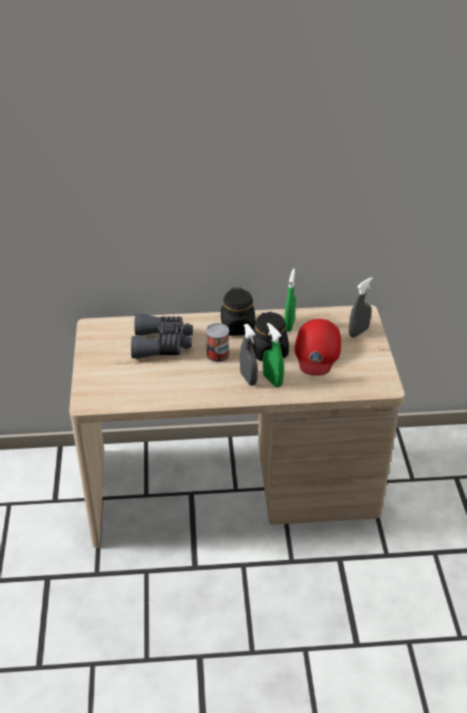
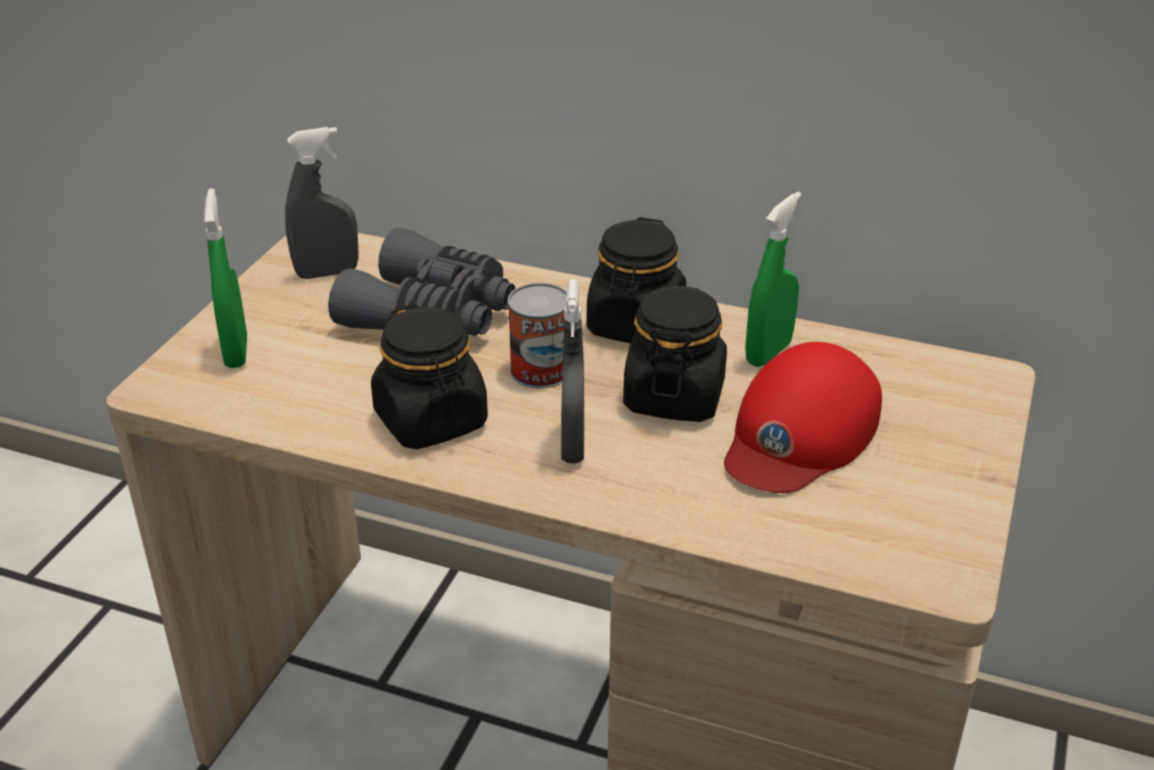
camera: 25 degrees right, 5 degrees down
(195, 384) = (431, 421): none -> black jar
(272, 380) = (631, 467): green spray bottle -> green spray bottle (236, 352)
(358, 332) = (946, 417): grey spray bottle -> grey spray bottle (327, 273)

